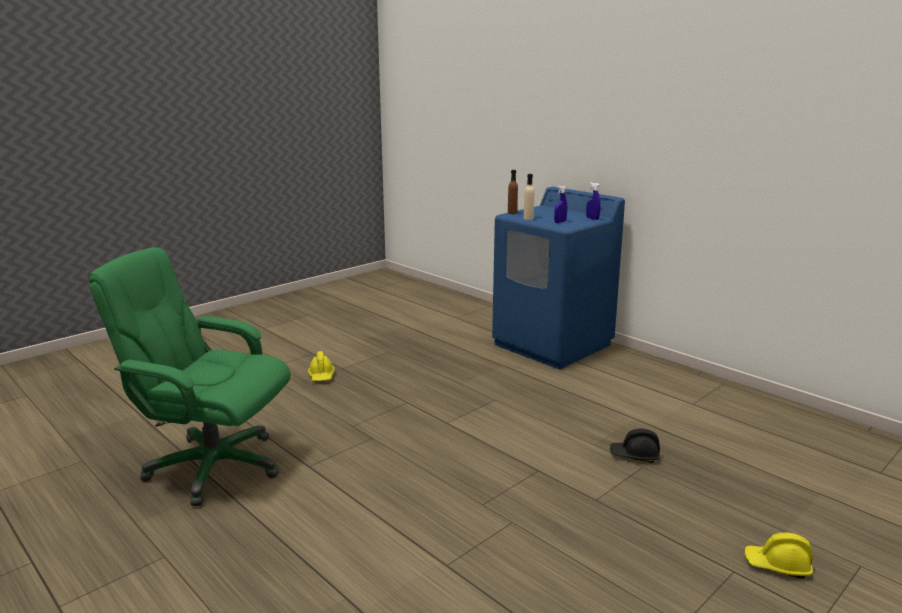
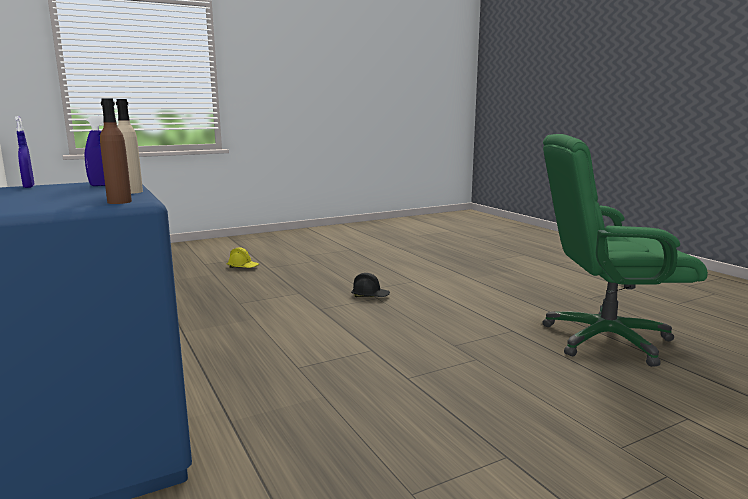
camera: 165 degrees left, 5 degrees down
(213, 466) = (605, 339): green office chair -> green office chair turned 150 degrees clockwise
(321, 376) = (539, 443): yellow hard hat -> none
(634, 455) = (233, 309): black hard hat -> black hard hat (370, 296)

